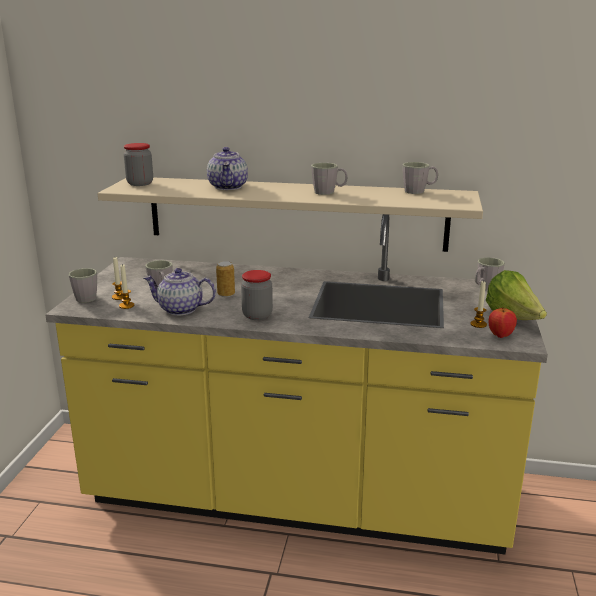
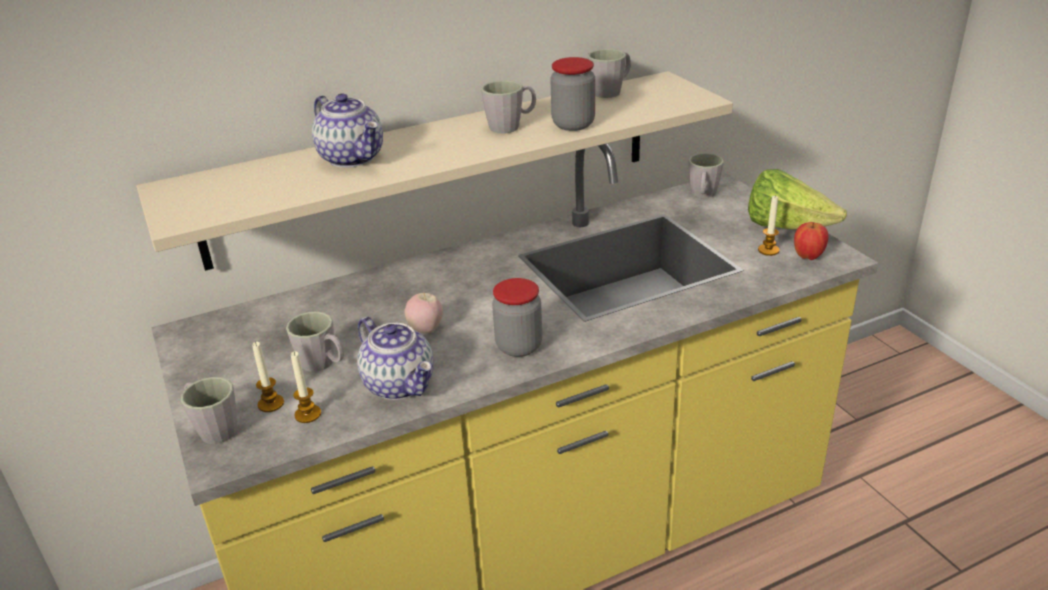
camera: 35 degrees left, 10 degrees up
(140, 183) = (193, 195): jar -> jar (573, 124)
(180, 309) = (400, 384): teapot -> teapot turned 105 degrees counterclockwise
(226, 294) = (425, 329): can -> apple

